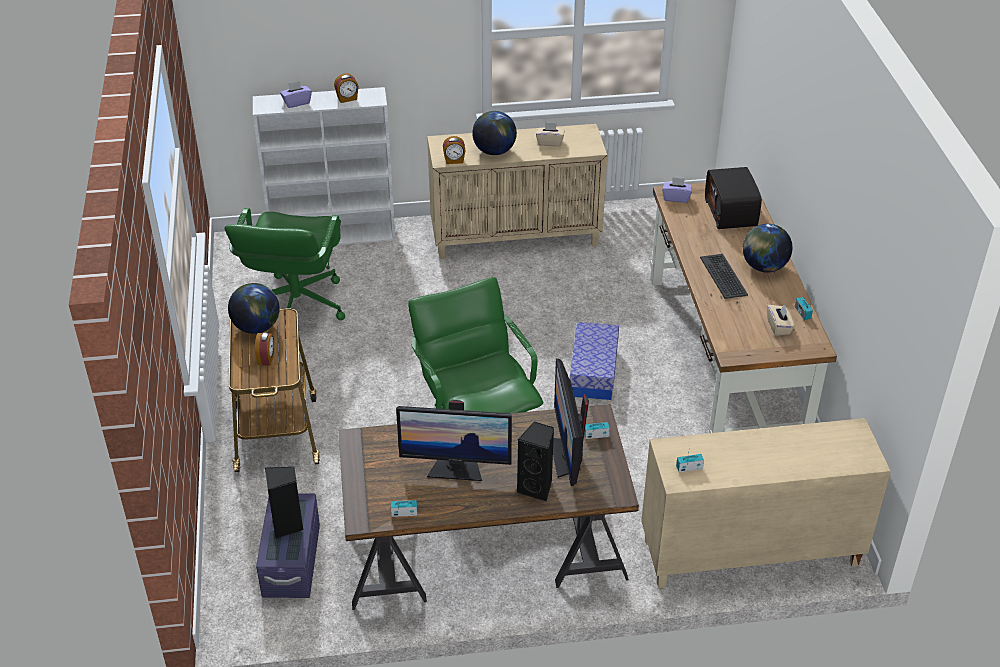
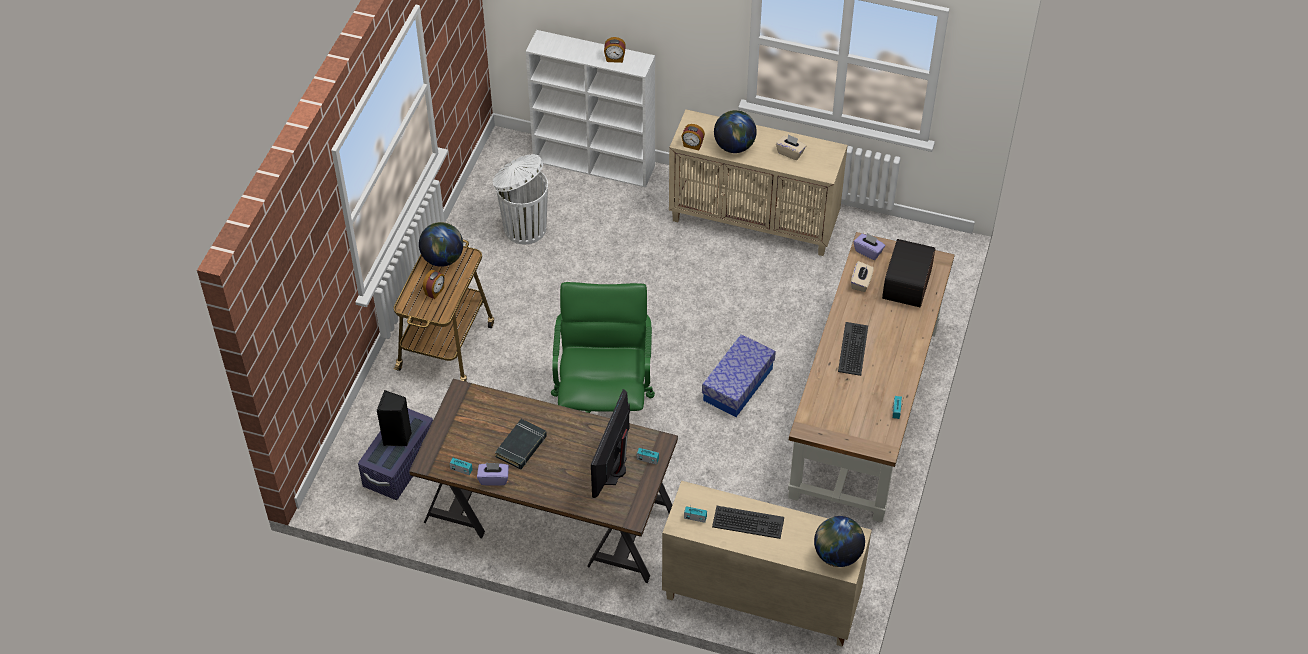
camera: 25 degrees right, 10 degrees up
(295, 306) = (523, 227): green office chair -> white trash can
(296, 102) = (569, 49): purple tissue box -> purple tissue box (493, 479)
(456, 468) = (521, 447): monitor -> black book
(537, 487) = (572, 487): black speaker -> none
(745, 454) = (748, 523): none -> keyboard
(764, 267) = (896, 352): globe -> globe (837, 554)
(779, 327) = (865, 416): beige tissue box -> beige tissue box (861, 282)

